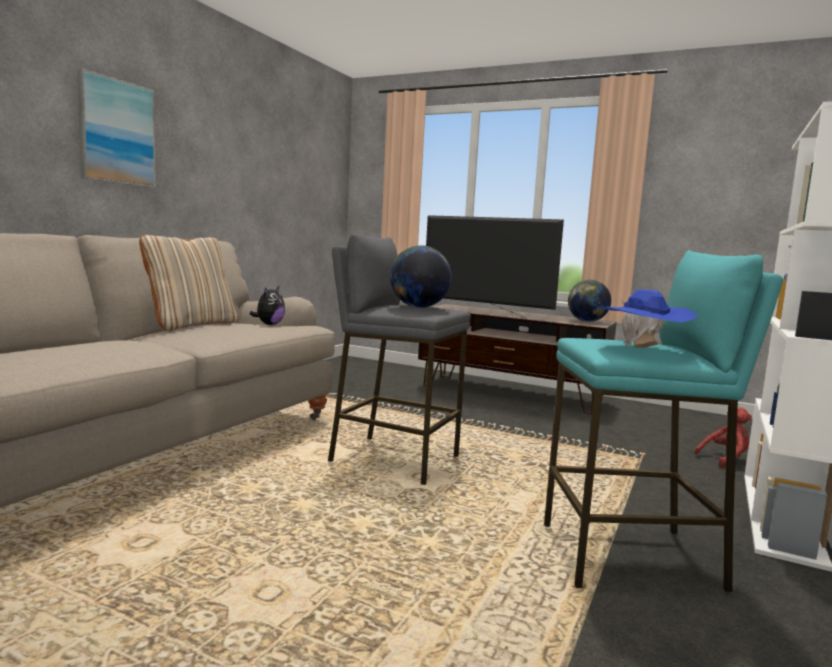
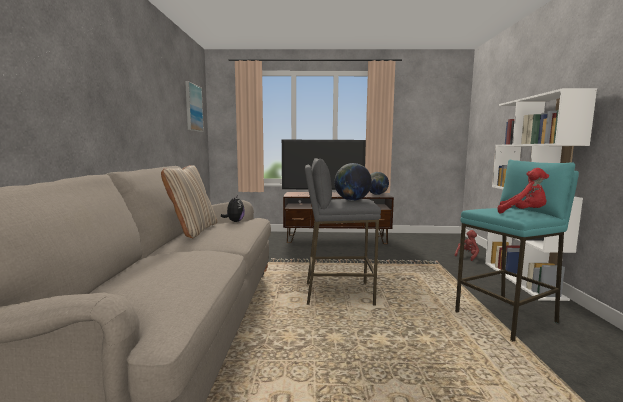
camera: 25 degrees left, 0 degrees up
(116, 132) = (98, 86): picture -> picture (193, 107)
(641, 349) = (523, 213): blue hat -> red plush toy

